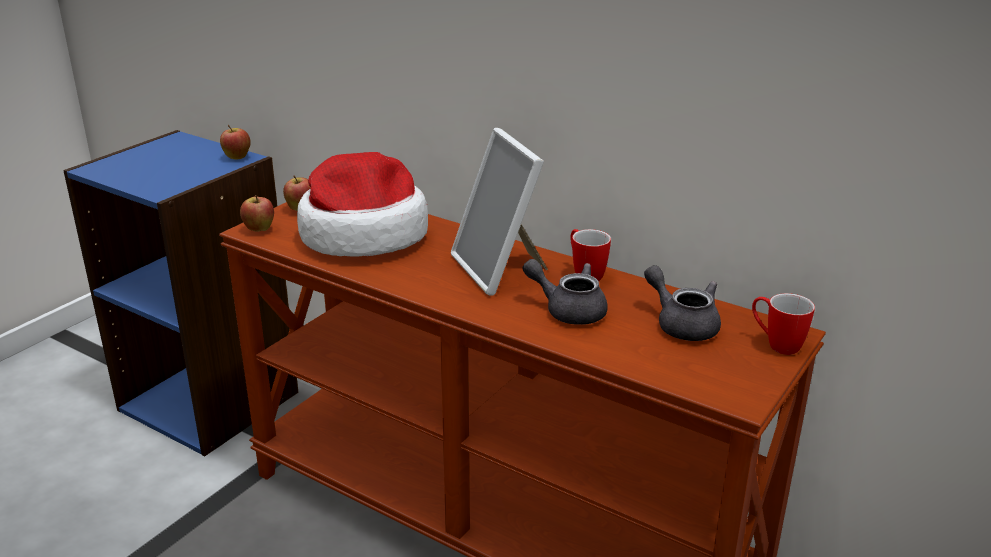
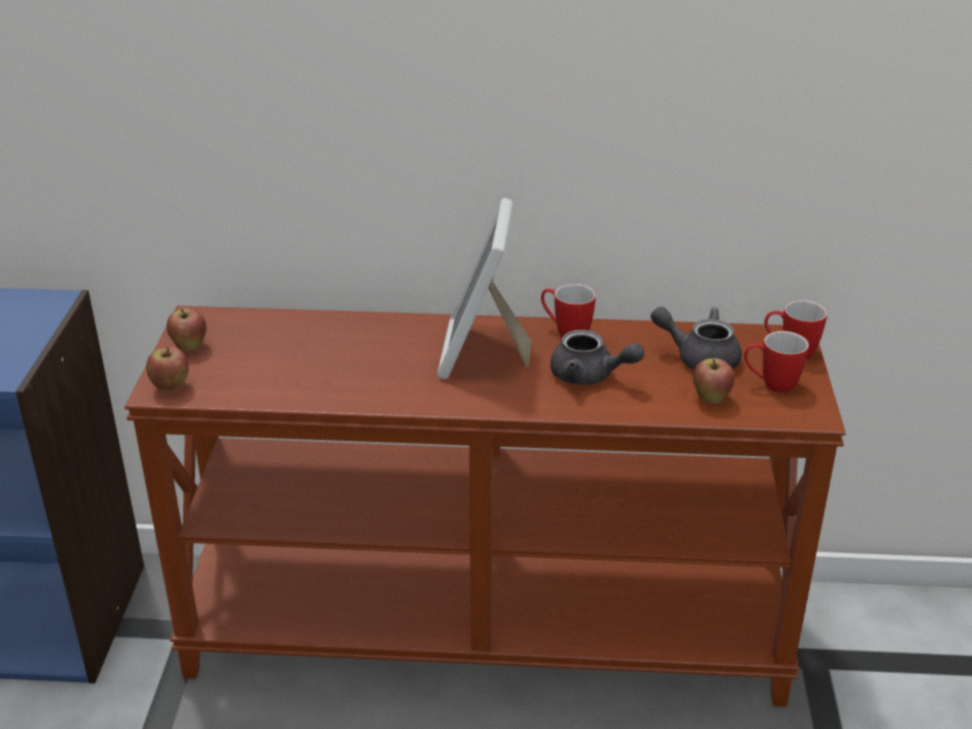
camera: 30 degrees left, 5 degrees up
(237, 158) = (45, 303): apple -> apple (711, 399)
(363, 234) = (296, 356): hat -> none
(500, 269) = (483, 353): picture frame -> picture frame turned 60 degrees clockwise
(568, 310) = (590, 376): grey teapot -> grey teapot turned 150 degrees counterclockwise
(726, 364) = (770, 384): none -> mug

